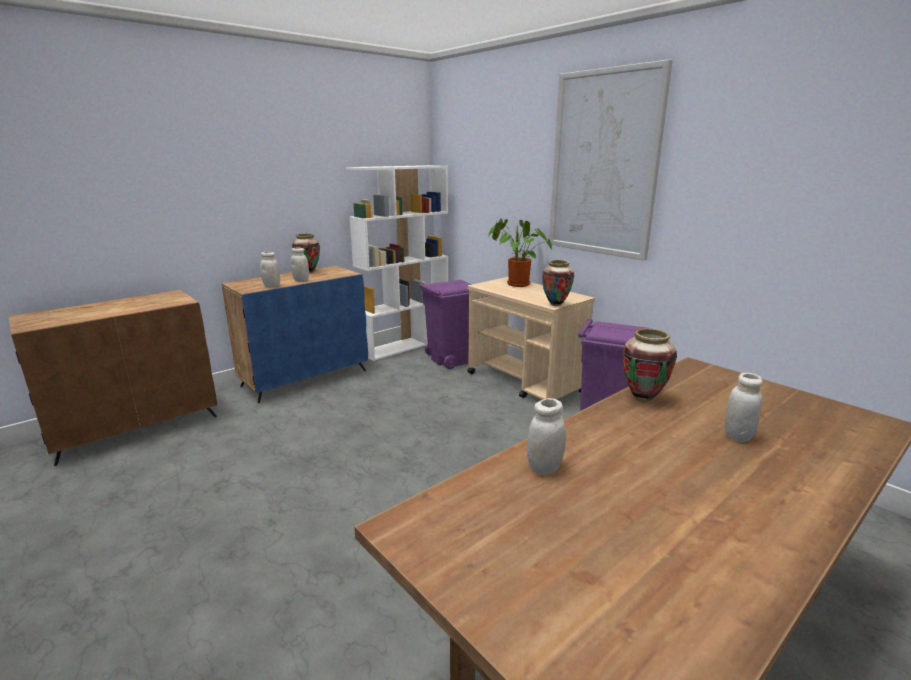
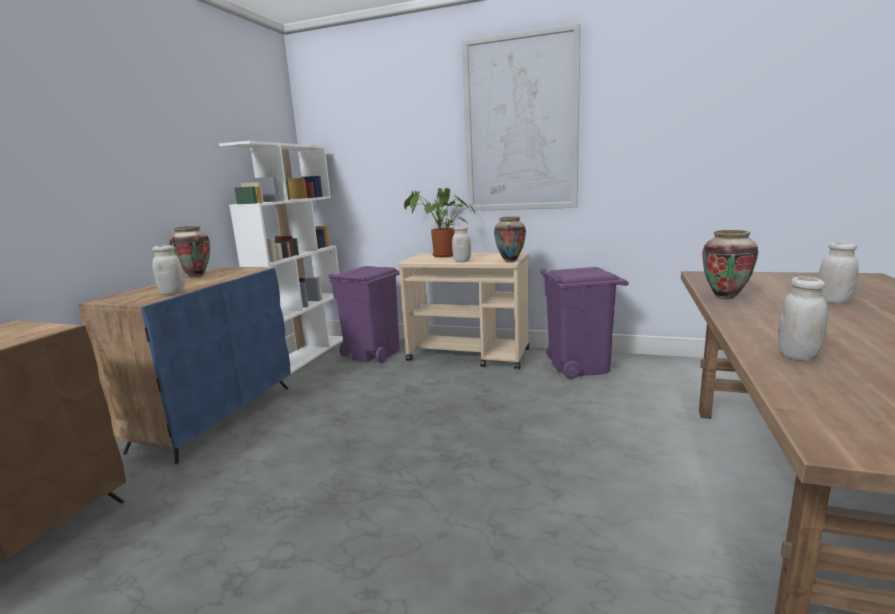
camera: 30 degrees left, 5 degrees down
(301, 280) = (205, 283): white jar -> white jar (462, 261)

